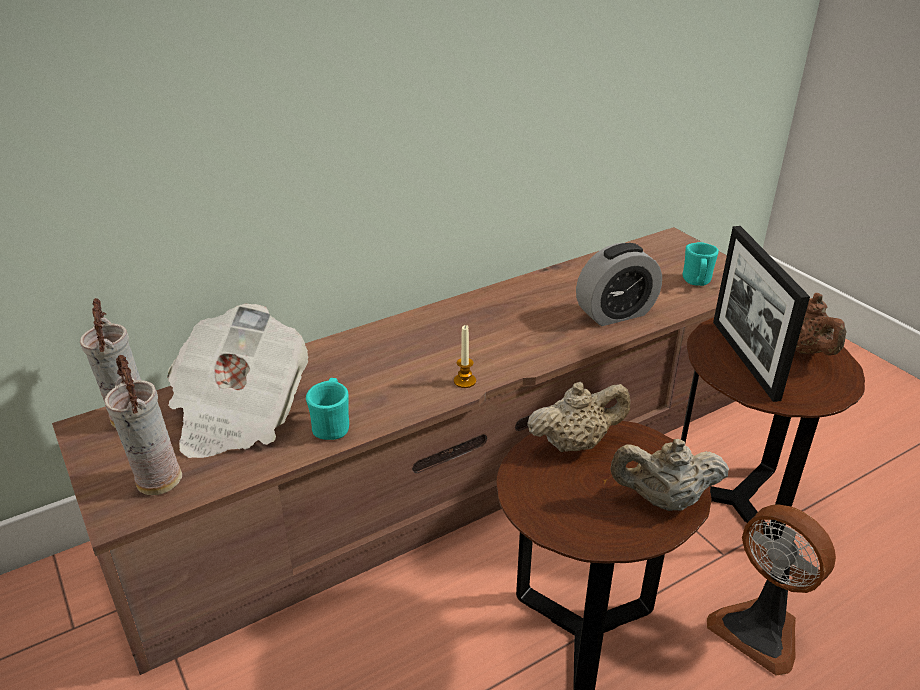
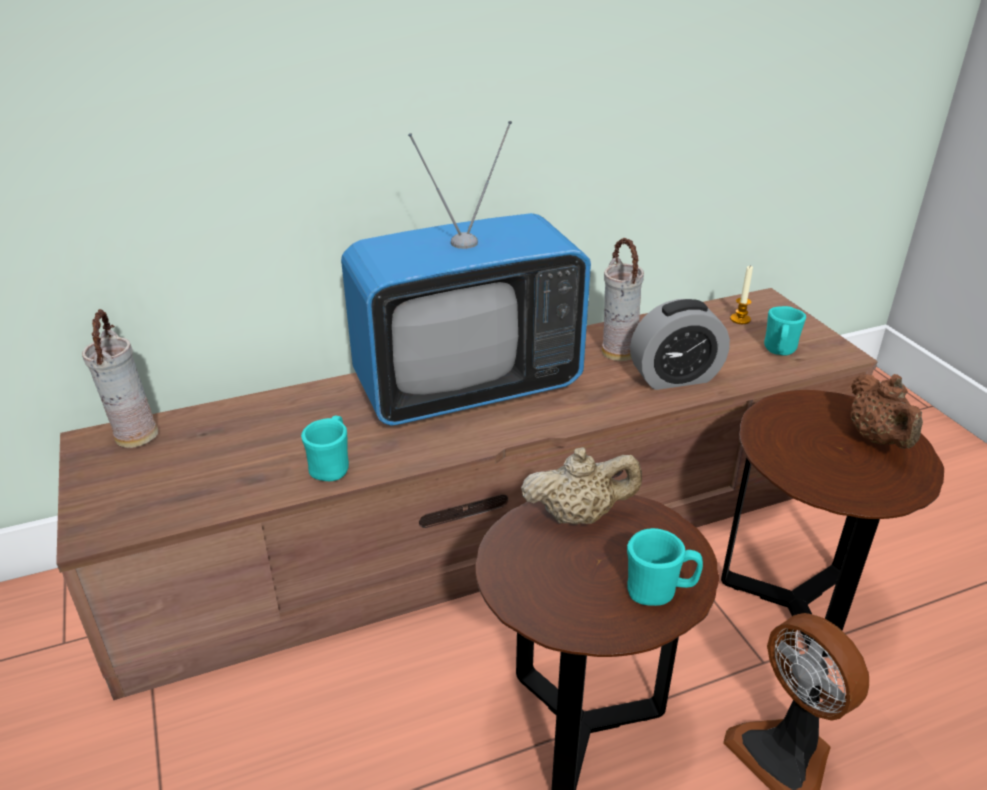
camera: 10 degrees right, 0 degrees up
(156, 481) = (139, 503): vase -> vase (617, 353)
(238, 413) = (242, 442): newspaper -> none
(434, 340) = (467, 387): none -> television
(464, 381) = (486, 434): candle -> candle (740, 319)
(664, 500) = (659, 591): beige teapot -> turquoise mug
(744, 359) = (804, 442): picture frame -> none

